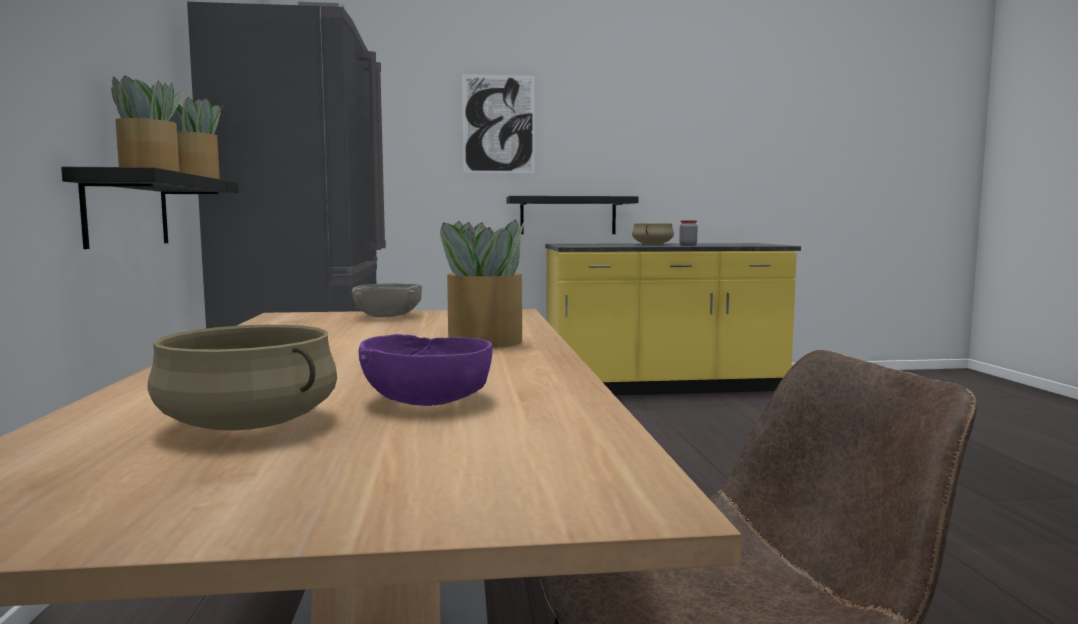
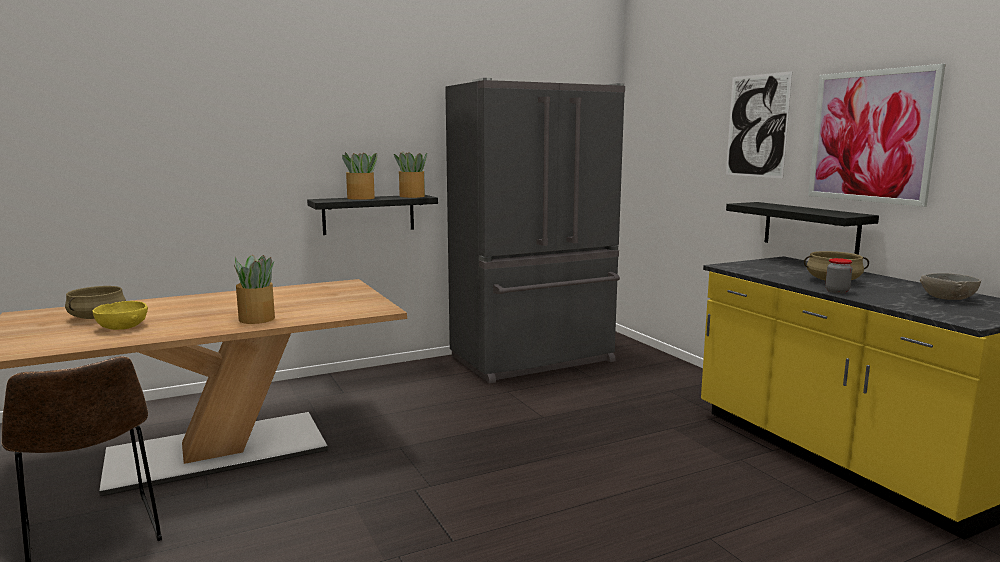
camera: 70 degrees right, 5 degrees up
(387, 315) = (352, 295): grey bowl -> grey bowl (947, 298)
(428, 400) = (122, 327): purple bowl -> yellow bowl
(615, 135) = (871, 136): none -> picture

